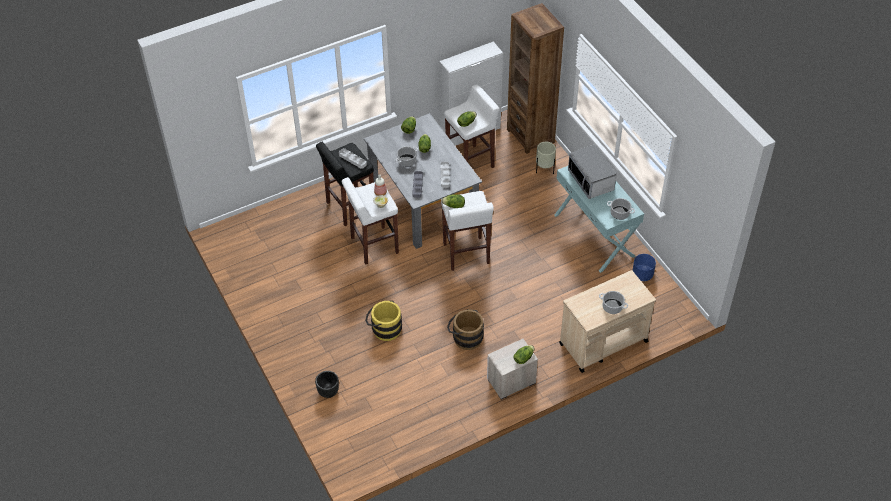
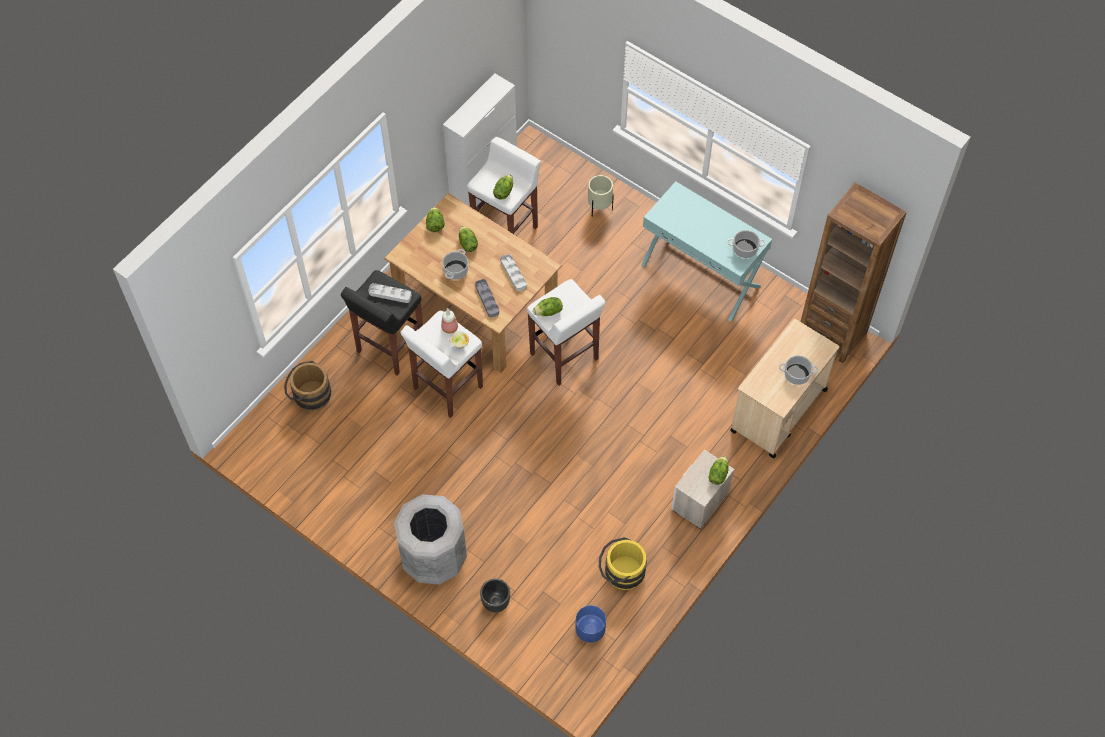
camera: 25 degrees left, 10 degrees up
(303, 348) = (434, 558): none -> grey trash can
(384, 328) = (518, 493): yellow bucket -> yellow bucket (621, 573)
(424, 202) = (477, 306): grey dining table -> brown dining table
(465, 337) = (619, 466): brown bucket -> brown bucket (309, 396)
(530, 136) = (559, 168): brown bookcase -> brown bookcase (832, 333)
(591, 181) = (690, 217): microwave -> none
(642, 274) = (779, 306): blue planter -> blue planter (590, 629)

